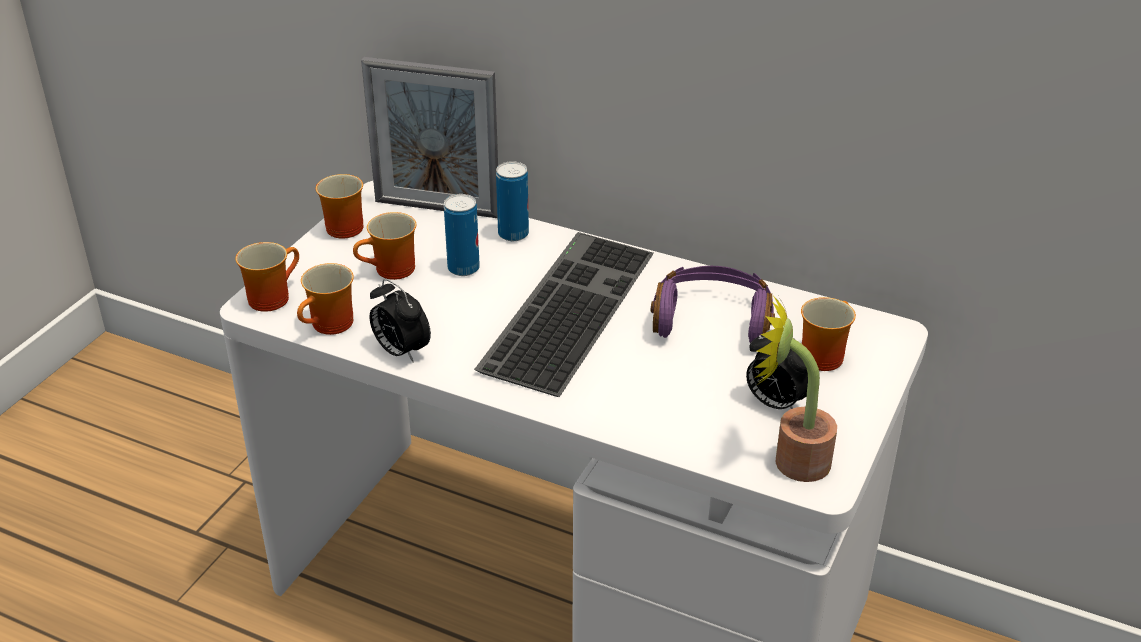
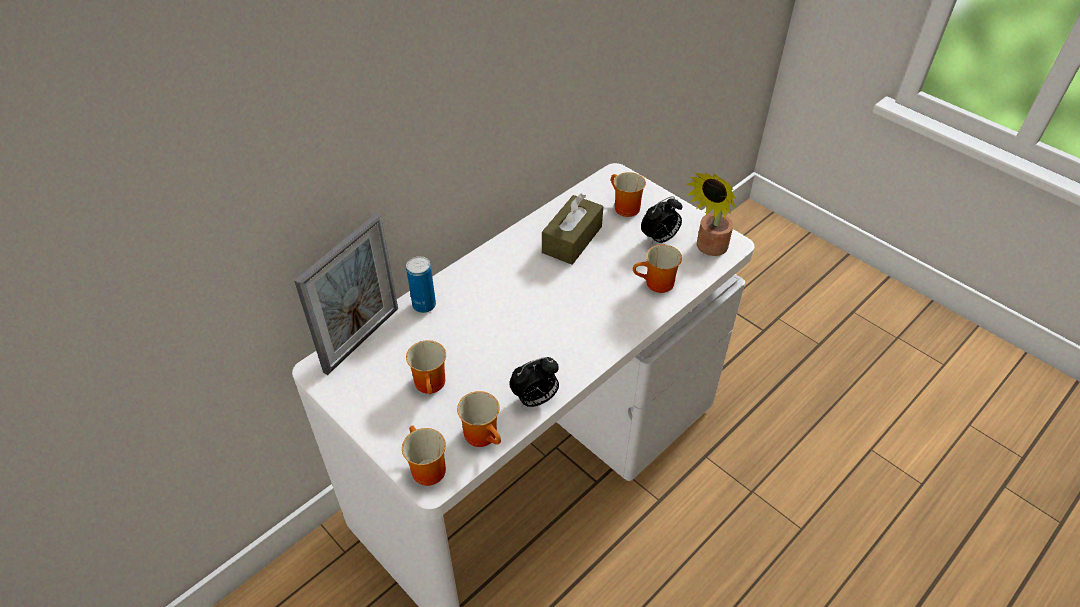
camera: 70 degrees left, 10 degrees up
(340, 227) = (350, 405): mug -> mug (657, 285)
(463, 268) = (451, 342): can -> none
(566, 307) = (526, 301): keyboard -> none
(712, 320) = (572, 239): purple headphones -> brown tissue box

